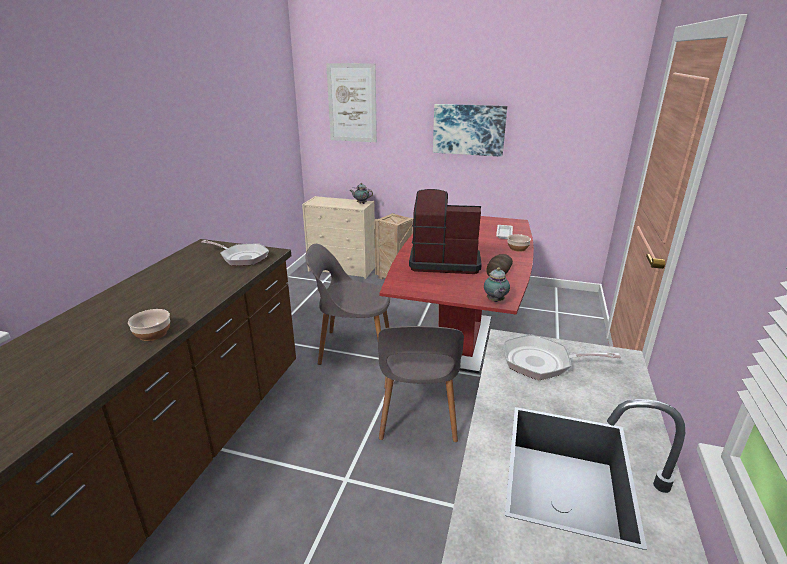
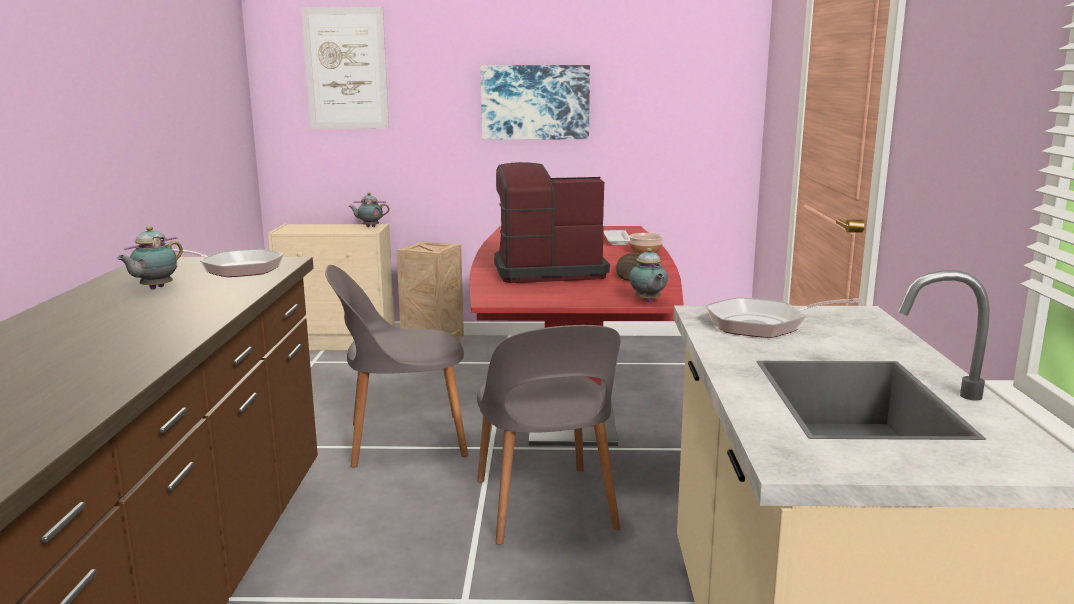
camera: 15 degrees left, 10 degrees down
(153, 334) = (153, 347): bowl -> none
(188, 272) = (154, 288): none -> teapot

